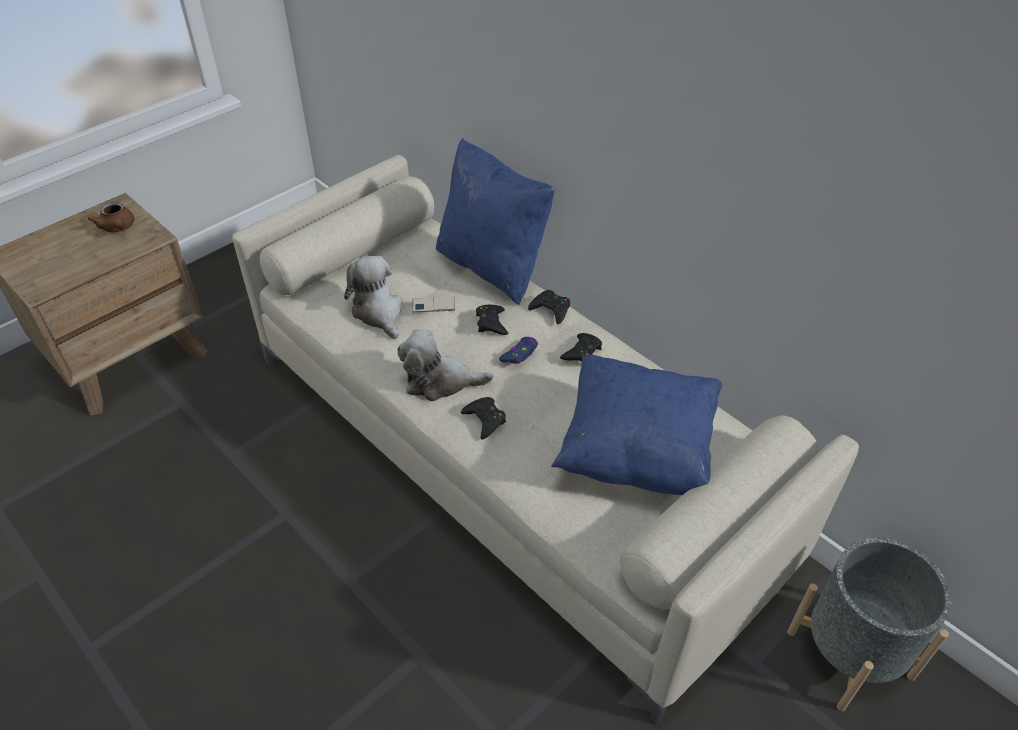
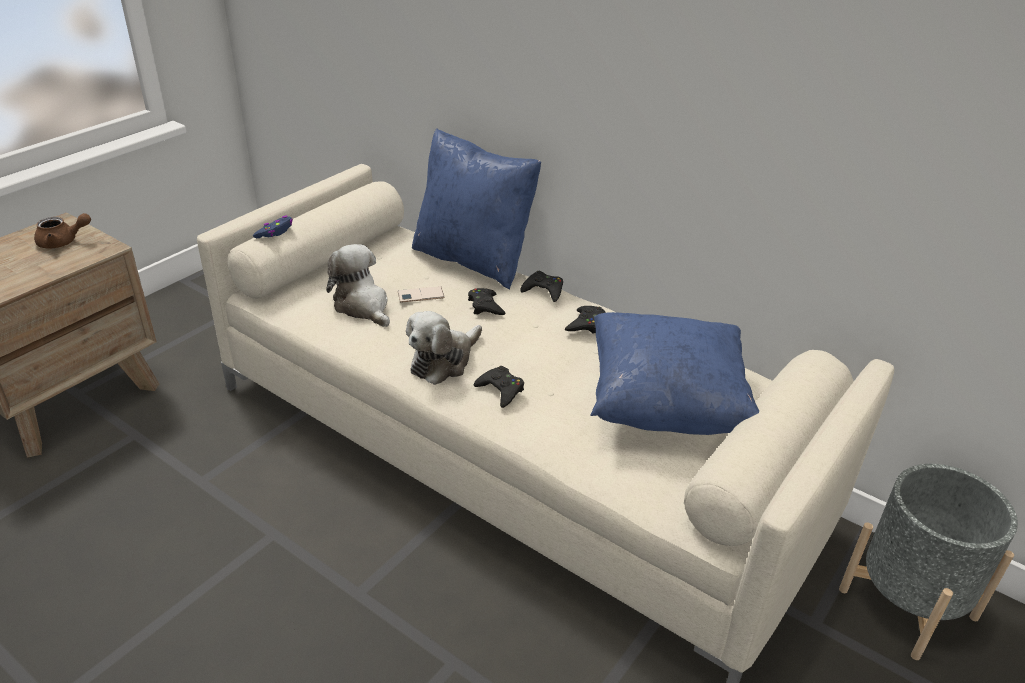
camera: 10 degrees left, 10 degrees down
(118, 228) = (63, 242): brown teapot -> brown teapot turned 60 degrees counterclockwise
(440, 381) = (443, 361): plush toy -> plush toy turned 45 degrees counterclockwise
(520, 354) = (521, 331): blue game controller -> blue game controller (275, 232)

